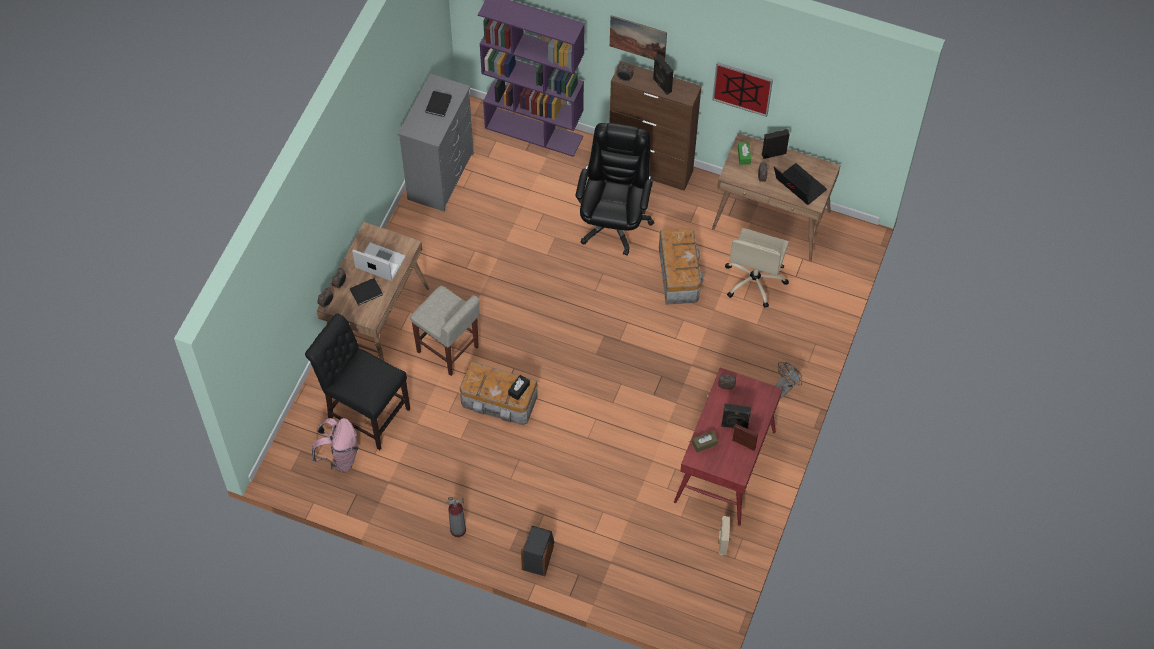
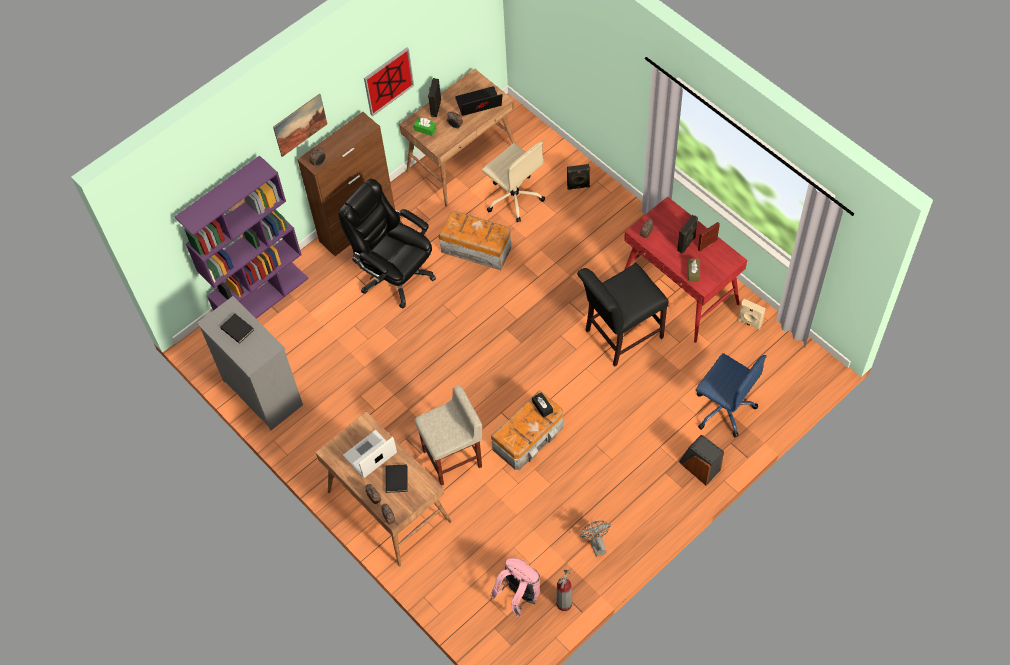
camera: 60 degrees left, 0 degrees up
(365, 412) = (481, 555): black chair -> black chair (620, 335)
(458, 530) = (643, 522): fire extinguisher -> fire extinguisher (564, 603)
(613, 554) = (723, 408): none -> blue office chair
(661, 85) = (344, 139): black speaker -> black speaker (578, 186)
(784, 388) = (626, 219): grey fan -> grey fan (596, 544)

